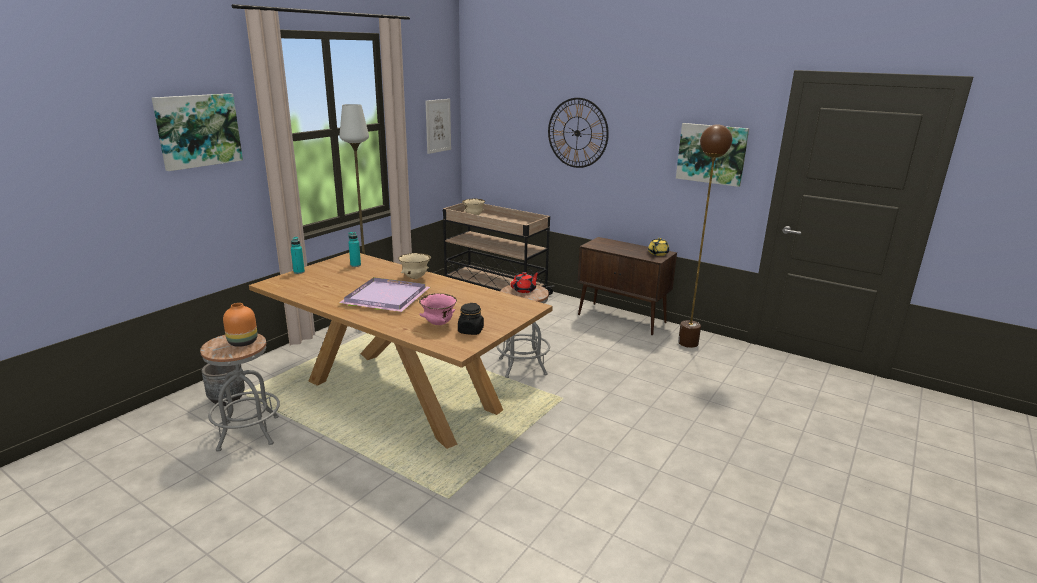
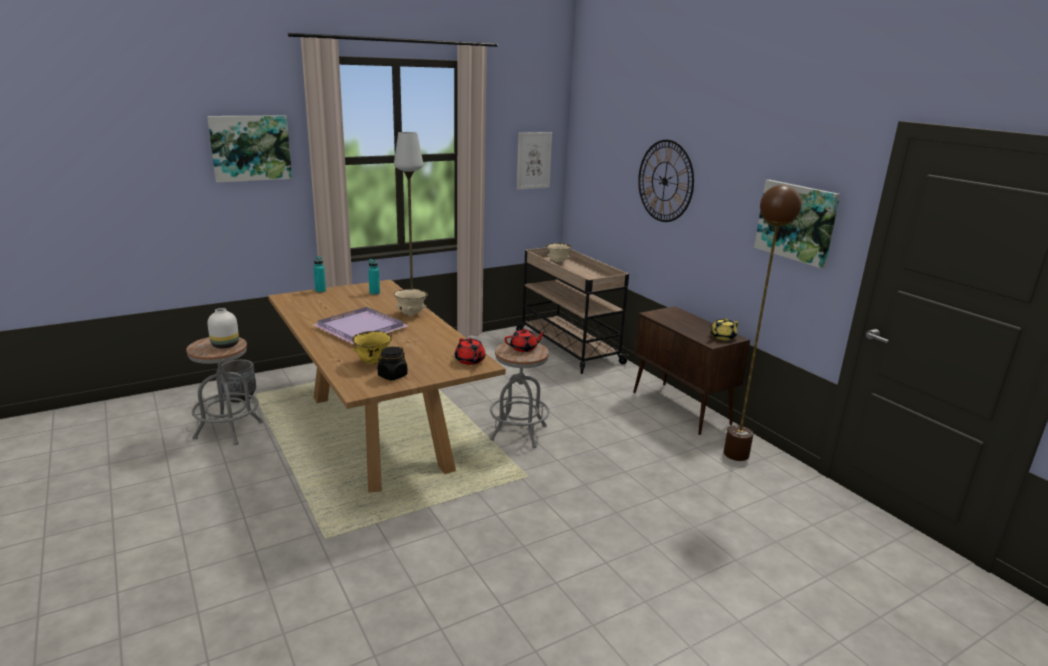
camera: 25 degrees right, 0 degrees up
(244, 342) = (226, 345): orange vase -> white vase
(438, 324) = (372, 362): pink bowl -> yellow bowl
(517, 305) = (470, 361): none -> red teapot

